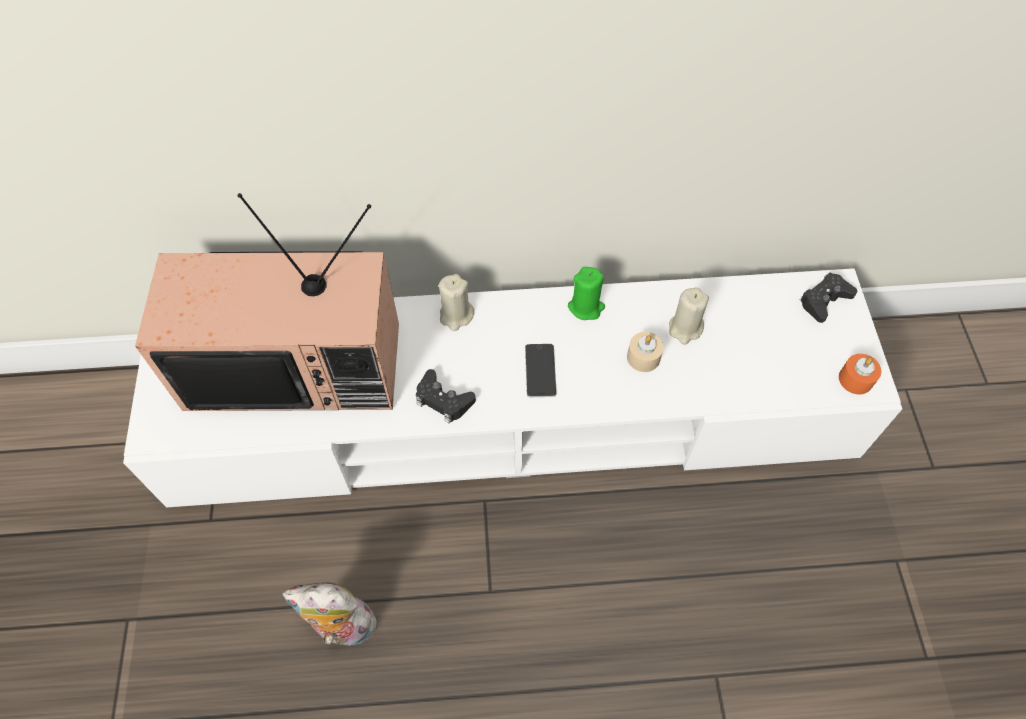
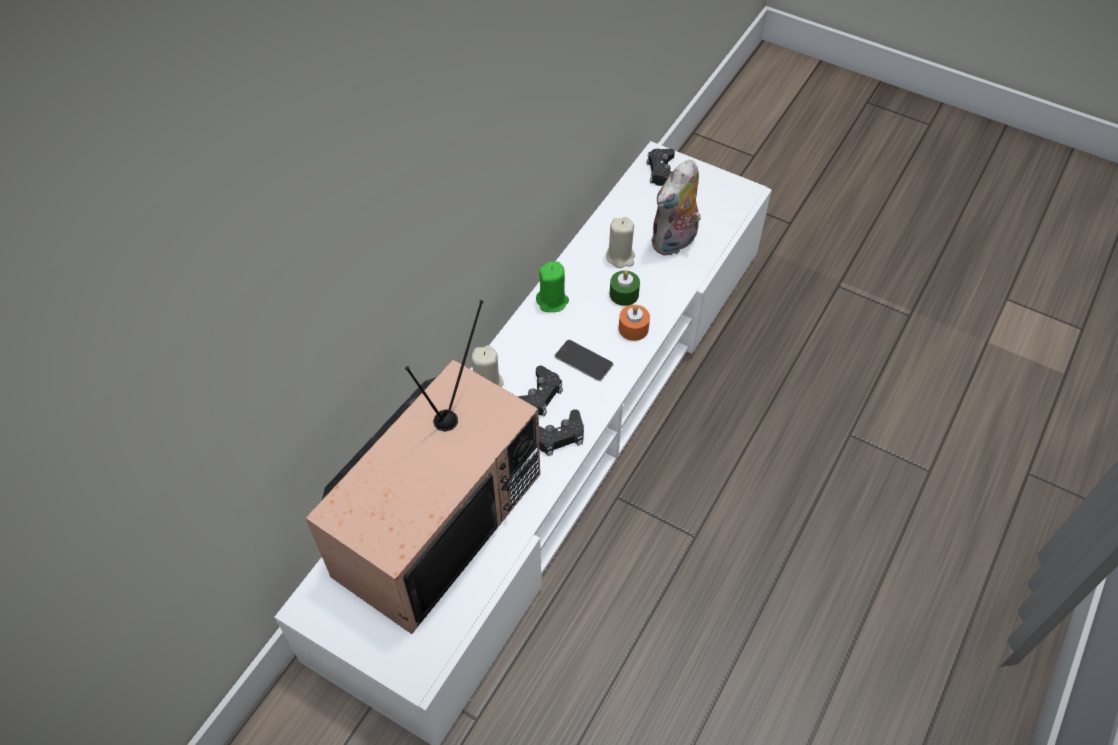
camera: 55 degrees left, 5 degrees down
(342, 628) = (652, 660): plush toy -> plush toy (674, 243)
(474, 360) = (539, 396): none -> black game controller
(643, 357) = (624, 294): beige candle -> green candle
(855, 379) = (733, 196): orange candle -> orange candle (633, 328)

